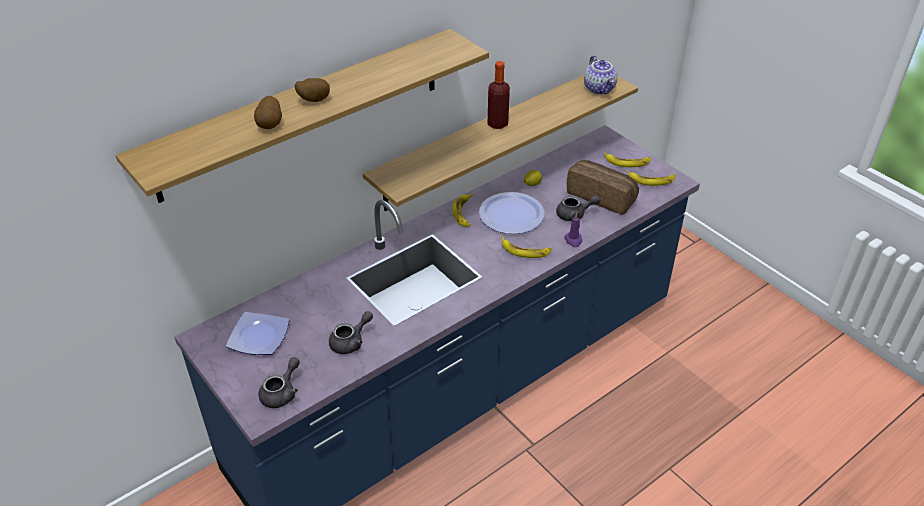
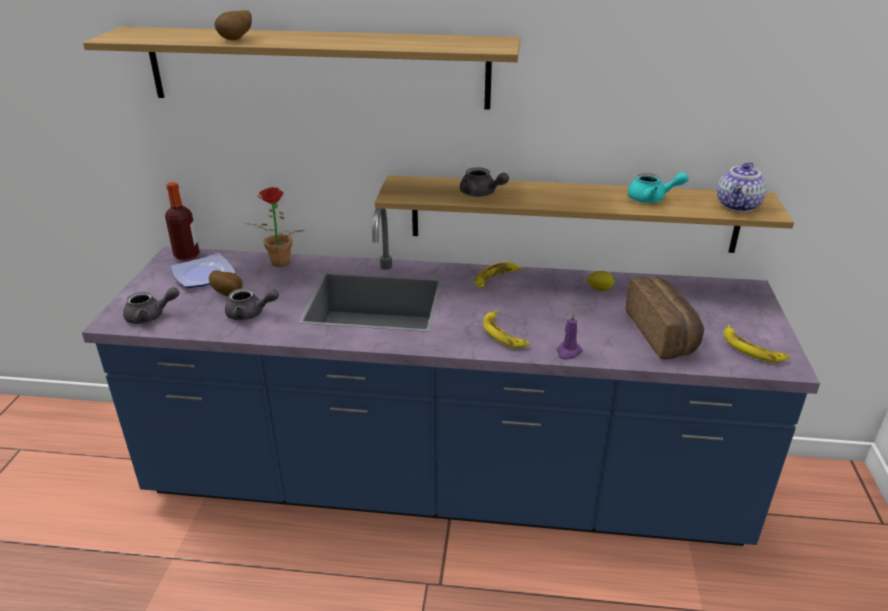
camera: 45 degrees right, 10 degrees down
(299, 292) = (277, 264): none -> potted plant
(313, 100) = (300, 38): potato -> potato (228, 293)
(497, 123) = (570, 190): bottle -> bottle (187, 256)
(511, 215) = (538, 301): plate -> none
(551, 107) = (652, 199): none -> turquoise teapot
(575, 215) = (605, 333): grey teapot -> grey teapot (481, 194)
(627, 162) = (745, 320): banana -> none

